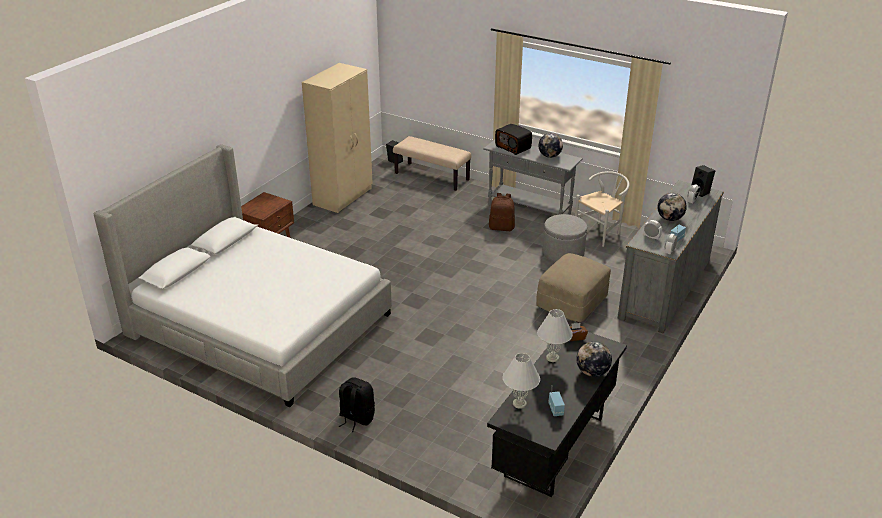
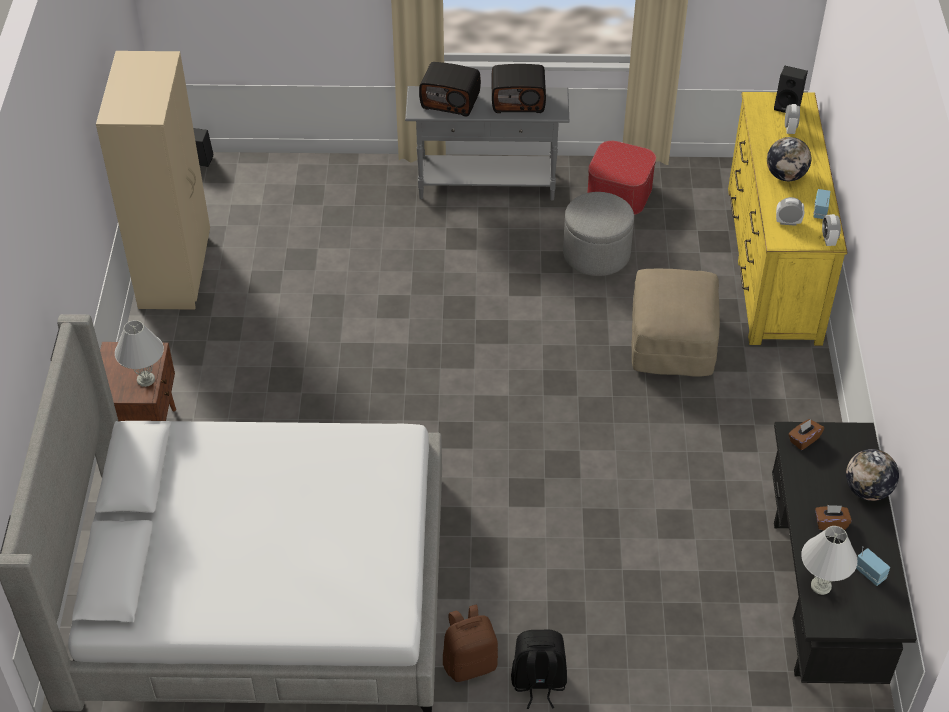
camera: 30 degrees left, 15 degrees up
(432, 176) = (287, 172): beige bench -> none
(501, 227) = (474, 239): brown backpack -> brown backpack (470, 663)
(549, 156) = (518, 101): globe -> radio
(552, 358) = (802, 489): white table lamp -> white table lamp (145, 380)
(554, 378) = (830, 523): none -> brown tissue box
(600, 232) = (619, 192): white chair -> ottoman
(665, 288) = (773, 263): grey dresser -> yellow dresser

